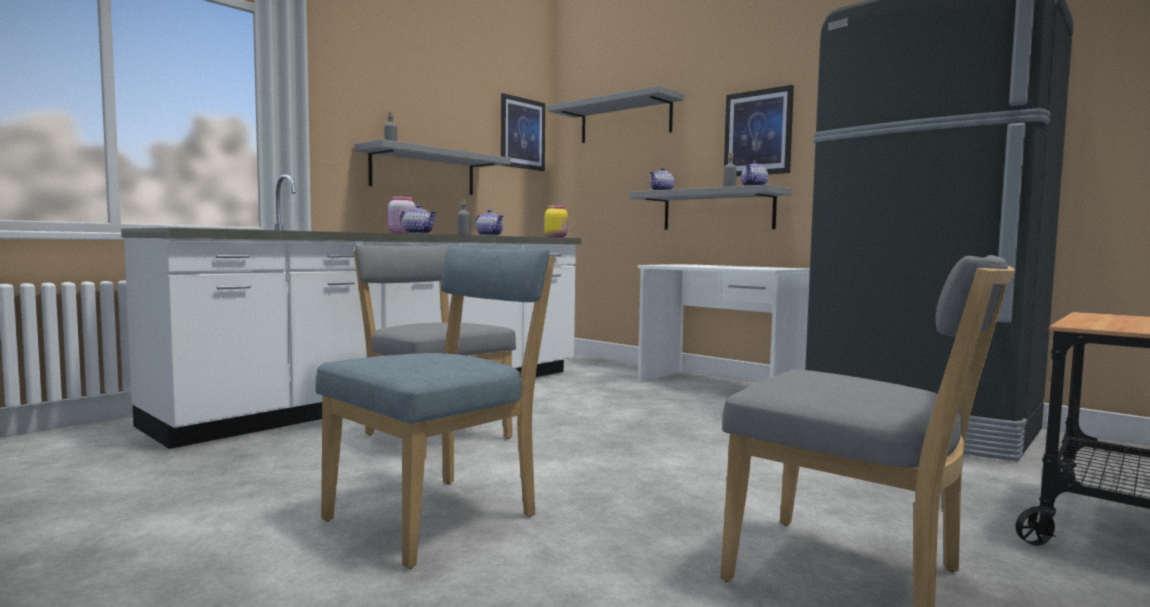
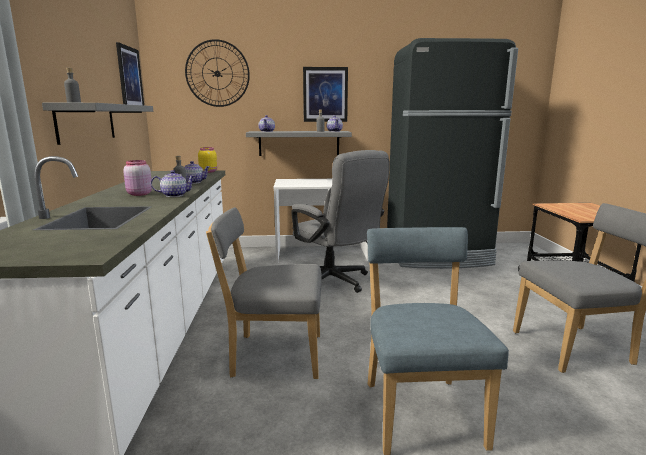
camera: 45 degrees left, 10 degrees up
(625, 120) = (217, 73): grey shelf -> wall clock
(660, 410) = (335, 282): none -> grey office chair

